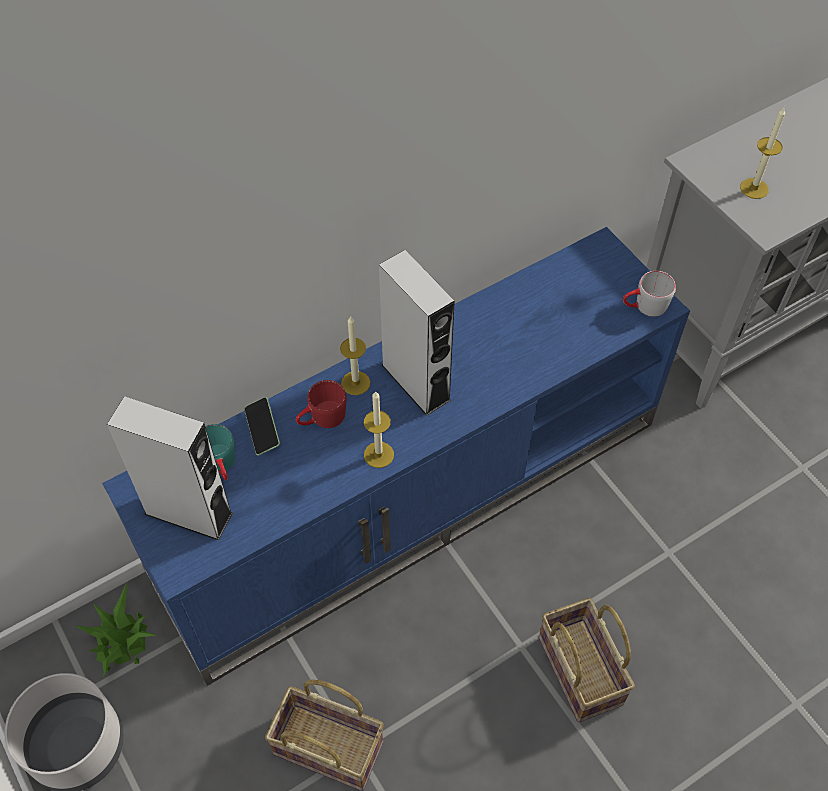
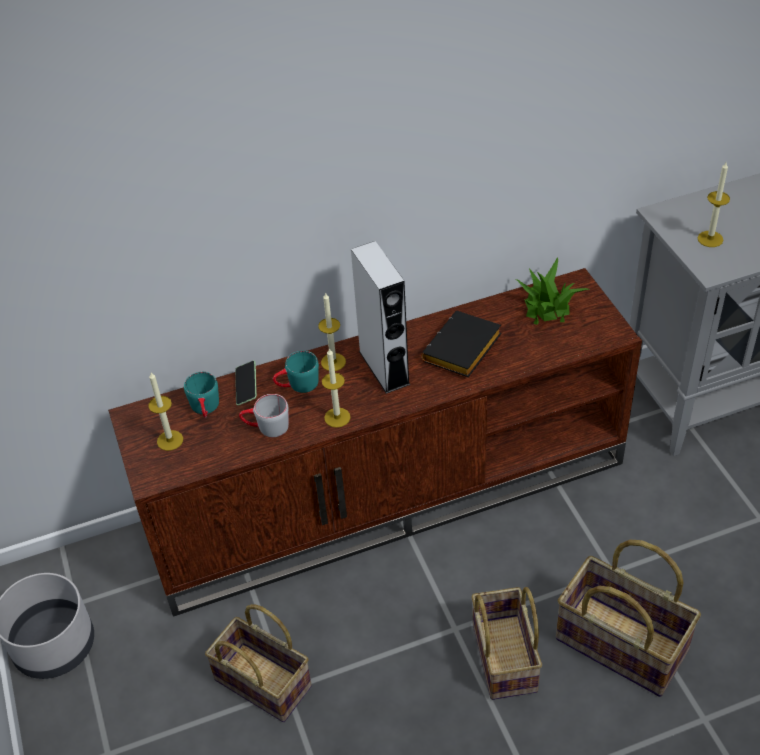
camera: 15 degrees right, 10 degrees down
(120, 641) = (111, 570): potted plant -> potted plant (547, 306)
(189, 513) = (170, 440): grey speaker -> candle
(321, 419) = (297, 385): red mug -> turquoise mug
(413, 496) = (389, 493): blue tv stand -> brown tv stand
(499, 349) = (462, 351): none -> black book
(644, 306) = (601, 333): grey mug -> grey mug (266, 427)
(694, 636) = (619, 646): none -> basket

